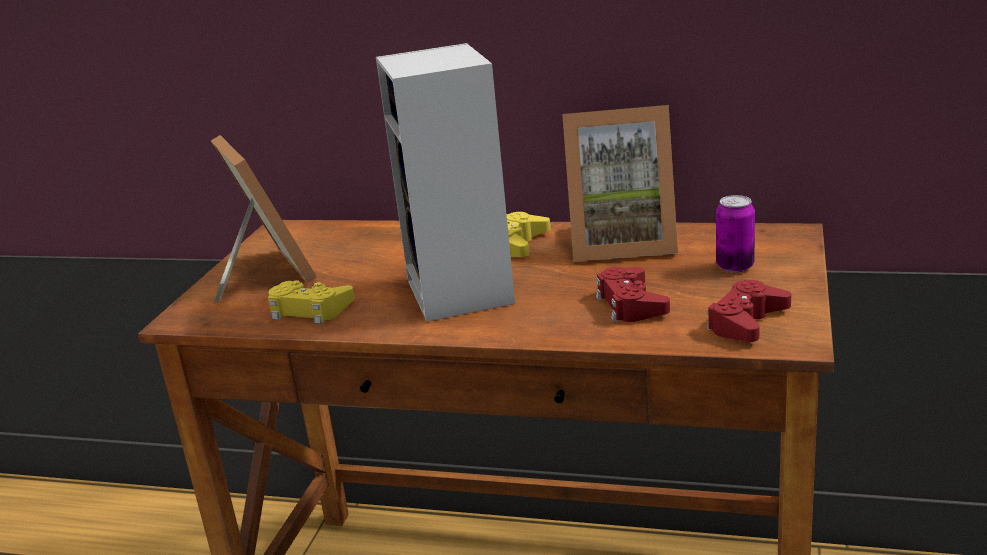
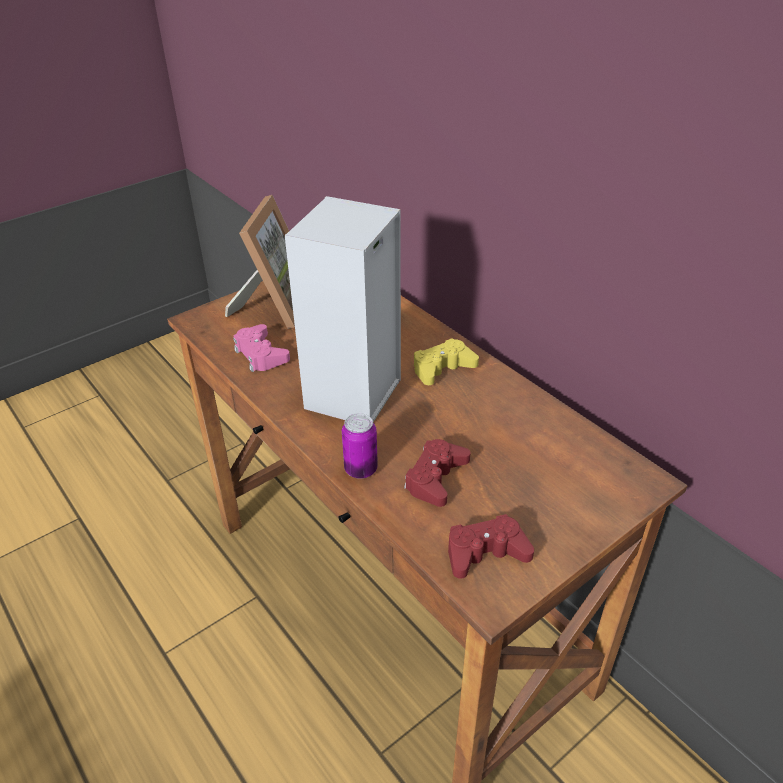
camera: 35 degrees right, 15 degrees up
(309, 309) = (260, 354): yellow game controller -> pink game controller
(621, 243) = (508, 410): picture frame -> none
(735, 266) = (554, 489): can -> can (361, 469)

